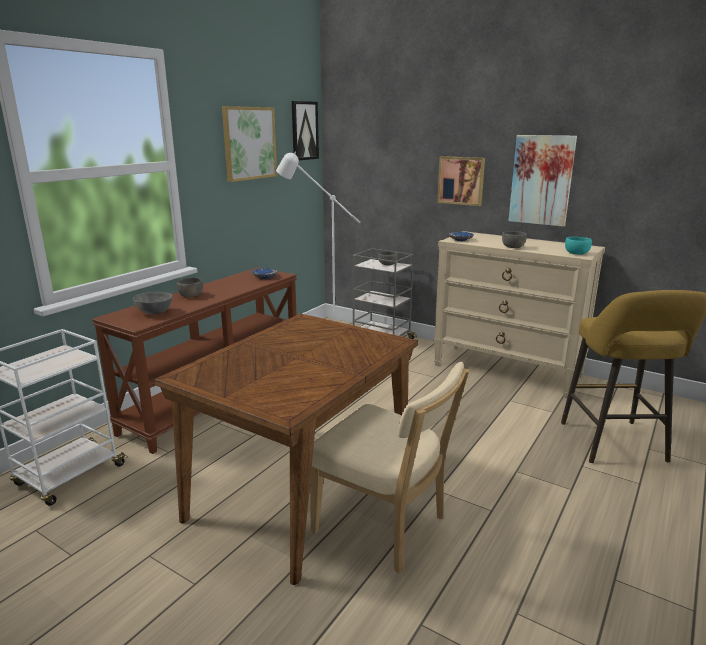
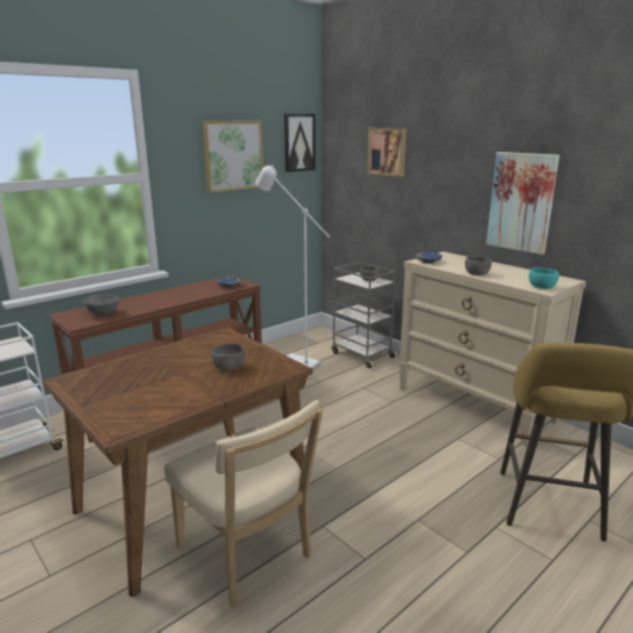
camera: 15 degrees right, 0 degrees up
(191, 295) = (148, 299): grey bowl -> grey bowl (229, 367)
(461, 180) = (443, 198): picture -> picture (387, 151)

